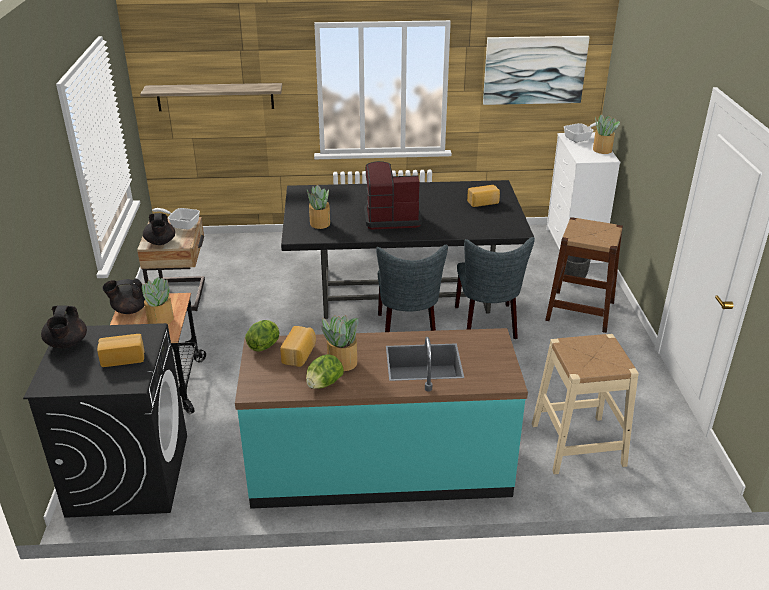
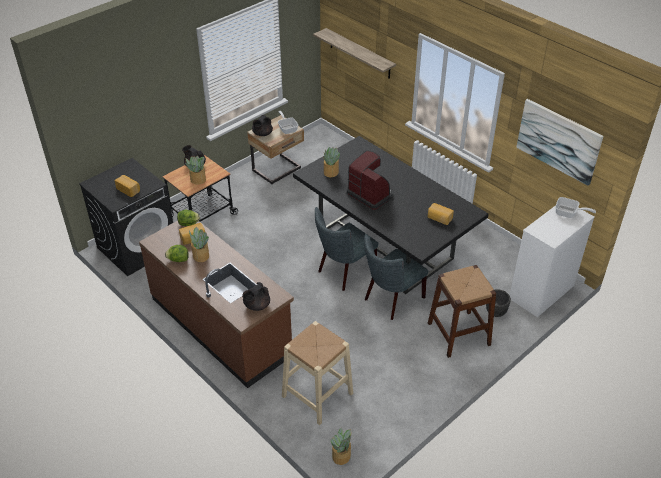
camera: 50 degrees right, 10 degrees up
(67, 344) = (122, 168): black teapot -> black teapot (256, 305)
(380, 467) = (221, 326): turquoise counter -> brown counter
(602, 149) = (563, 231): potted plant -> potted plant (341, 456)

